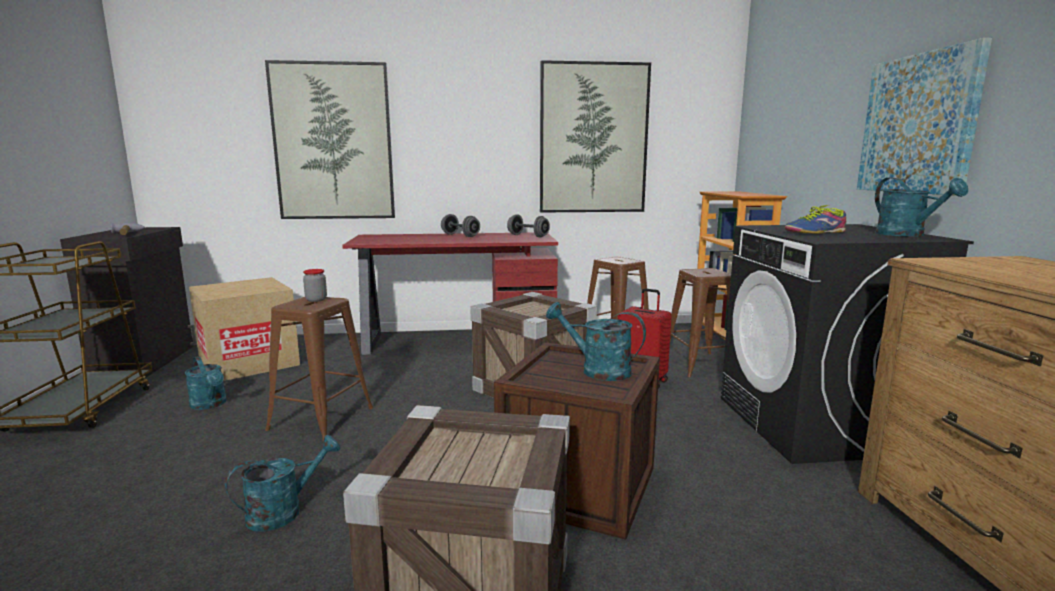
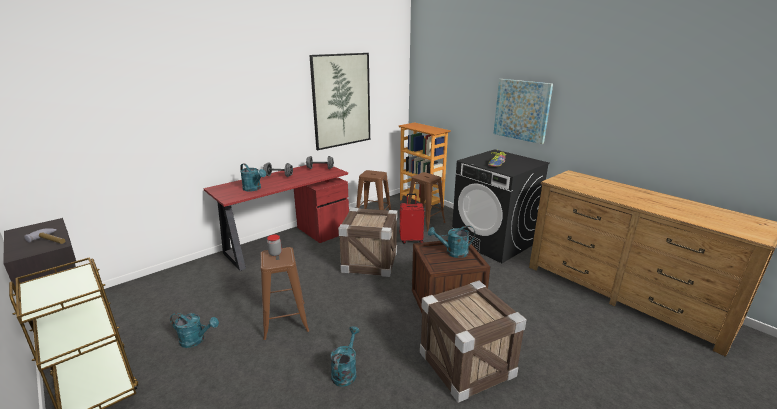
camera: 35 degrees left, 10 degrees up
(249, 362) = (166, 303): cardboard box -> none
(333, 142) = (174, 125): picture -> none
(907, 235) = (525, 160): turquoise watering can -> turquoise watering can (254, 189)

